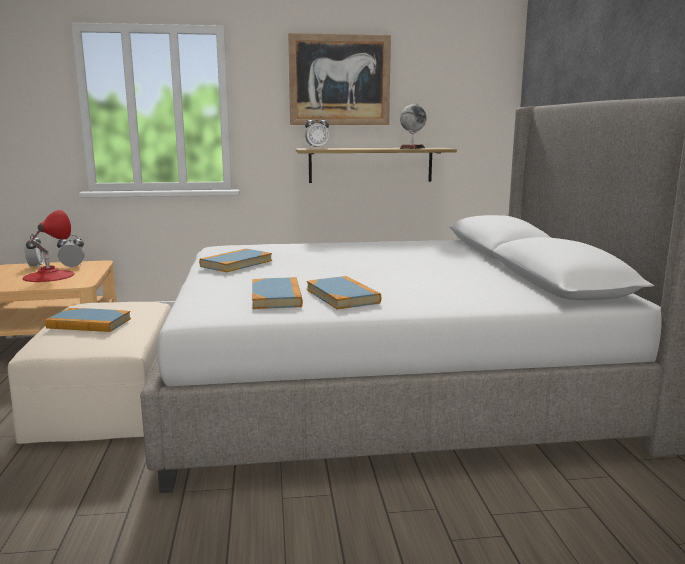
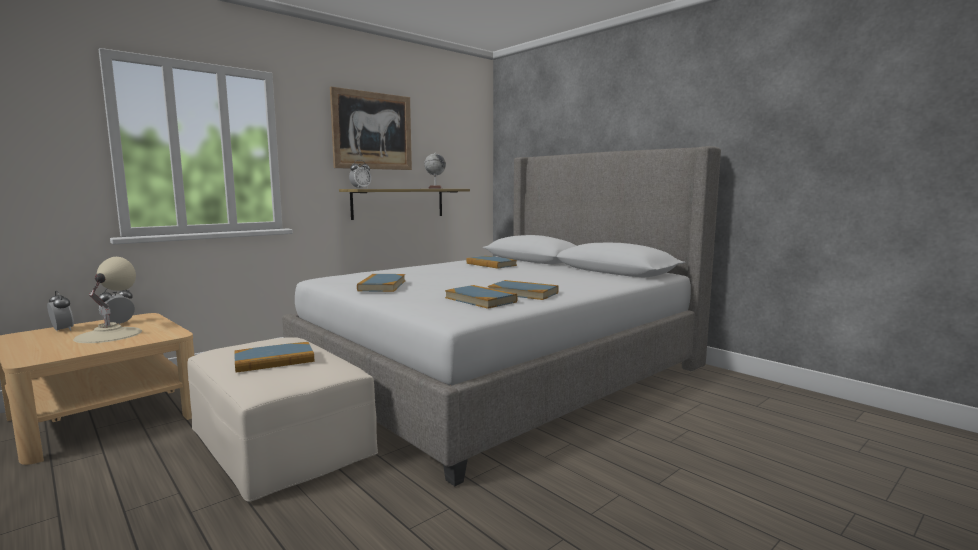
camera: 35 degrees left, 5 degrees down
(48, 276) = (108, 335): red table lamp -> beige table lamp
(421, 251) = (491, 264): none -> book

